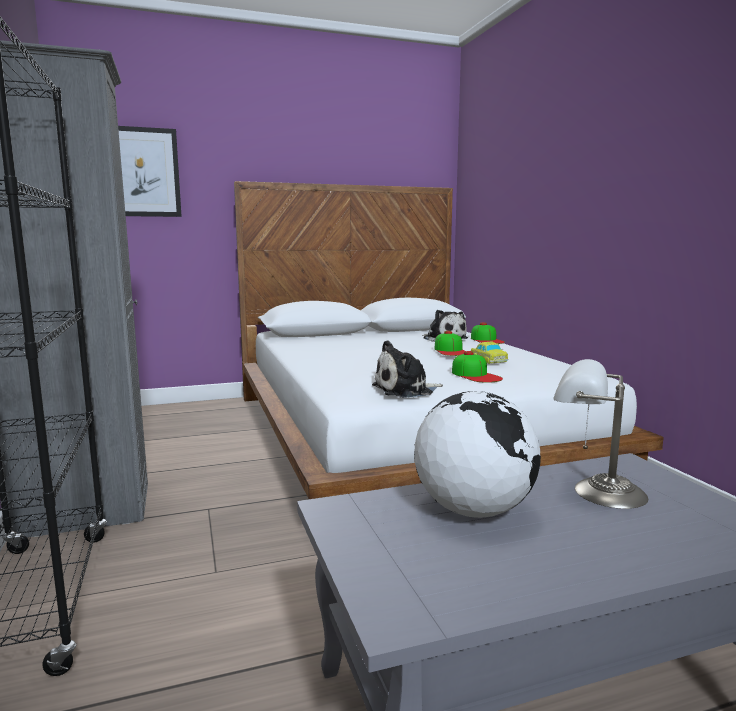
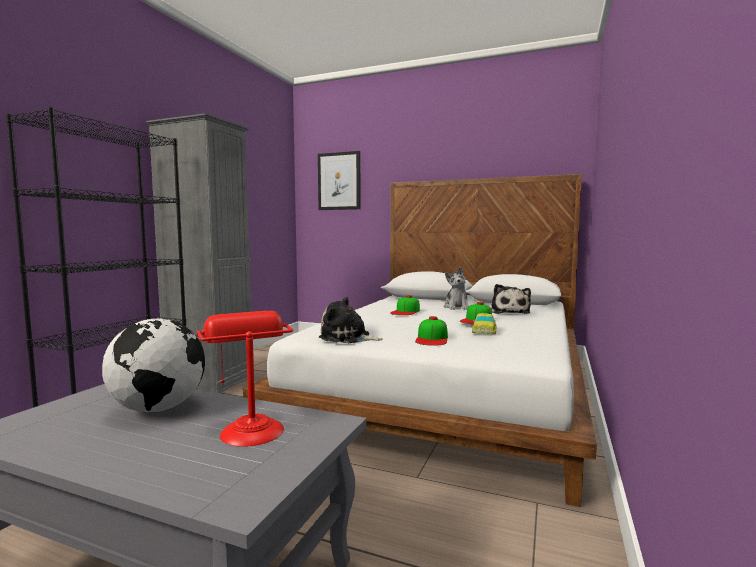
camera: 40 degrees right, 5 degrees down
(384, 341) = (457, 307): none -> plush toy
(487, 340) = (548, 317): cap -> cap (405, 311)
(594, 491) = (248, 426): white table lamp -> red table lamp

